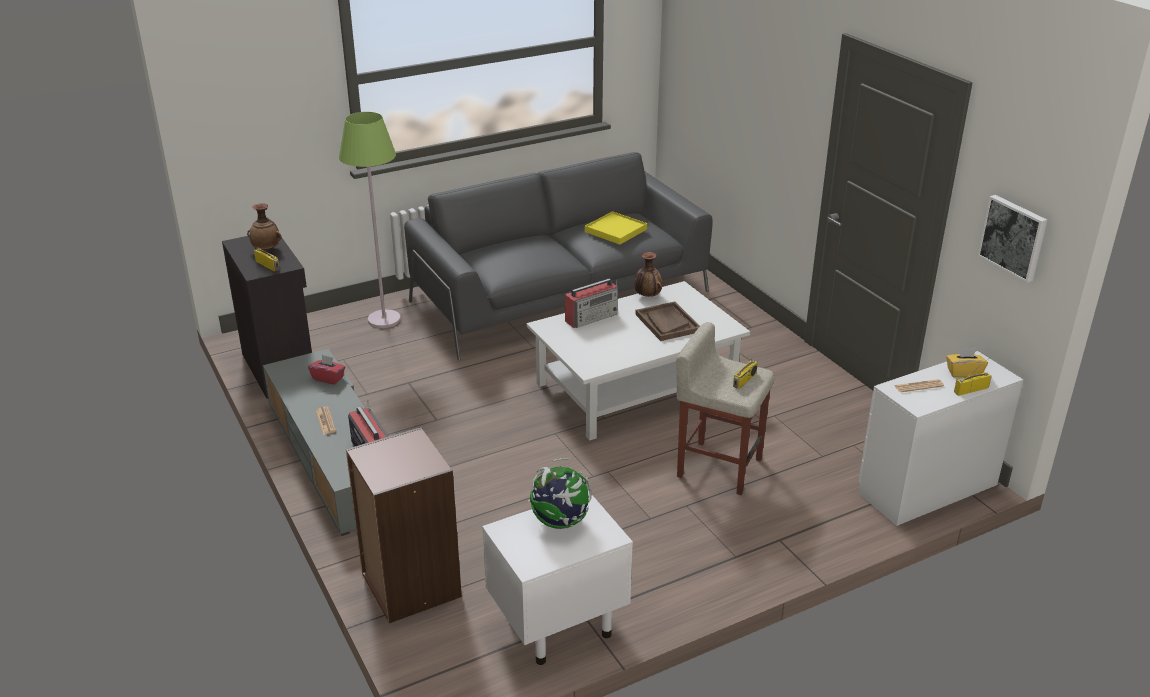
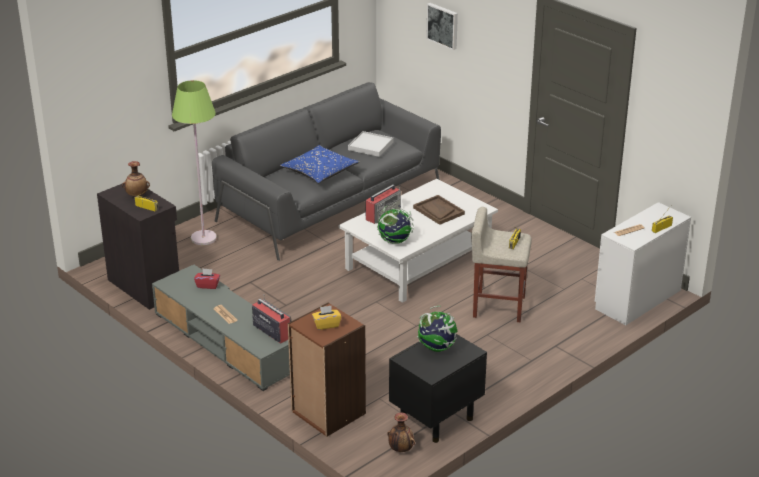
camera: 15 degrees left, 0 degrees up
(535, 254) = (319, 172): none -> blue pillow
(556, 626) = (435, 419): white nightstand -> black nightstand
(589, 355) = (395, 241): none -> globe
(616, 230) = (370, 146): yellow tray -> white tray
(647, 296) = (415, 193): vase -> vase (400, 449)
(963, 372) = (654, 217): yellow tissue box -> yellow tissue box (326, 325)
(1014, 237) = (675, 125): picture -> picture (443, 25)

